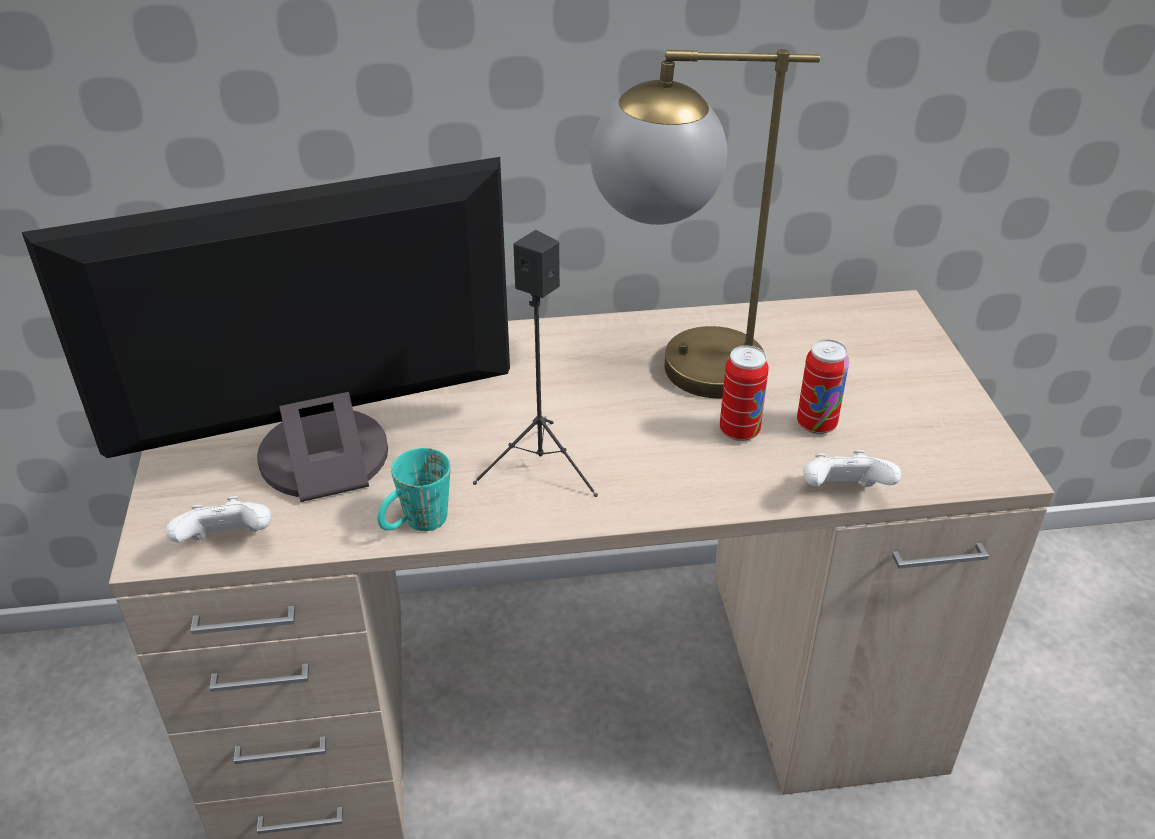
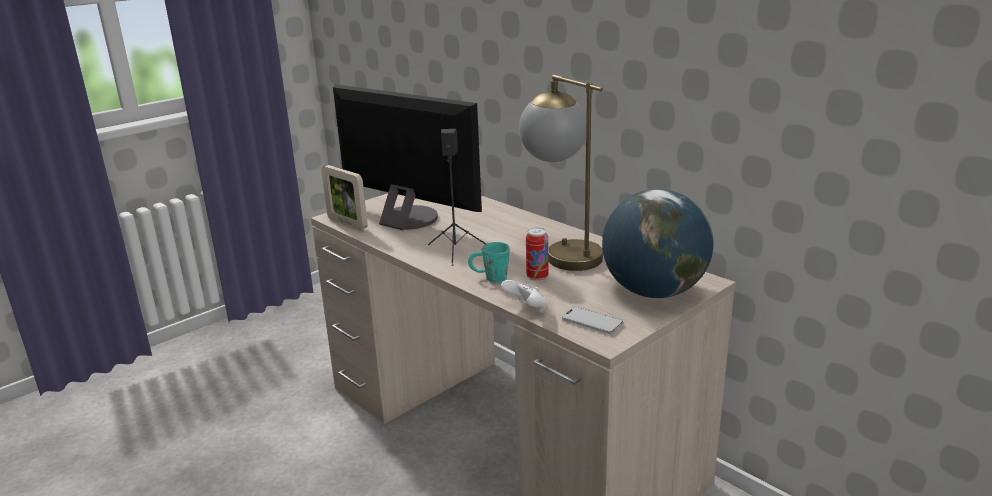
camera: 55 degrees right, 15 degrees down
(228, 543) = (347, 223): white game controller -> picture frame
(416, 525) = (393, 244): turquoise mug -> turquoise mug (489, 278)
(816, 424) = (569, 290): can -> none
(890, 360) = (654, 292): none -> globe
(934, 453) = (592, 321): none -> phone

